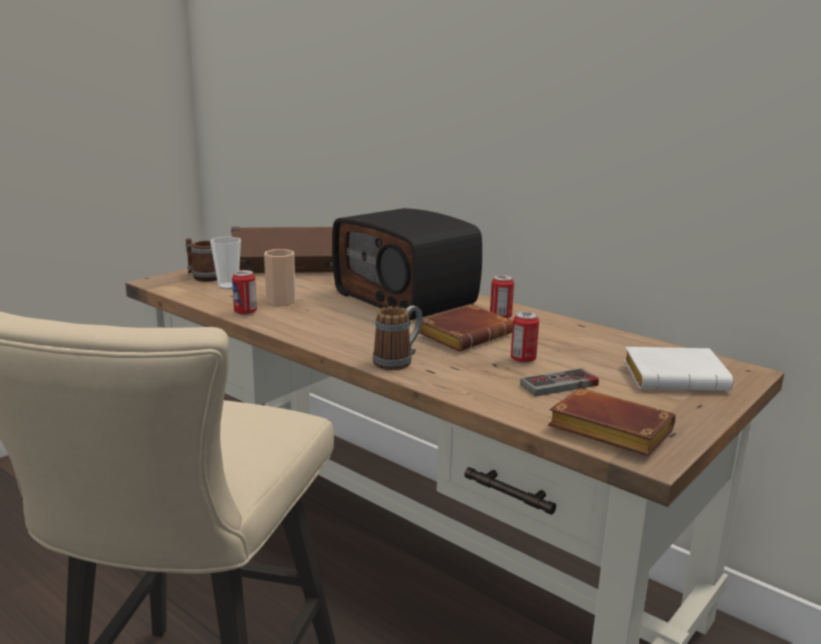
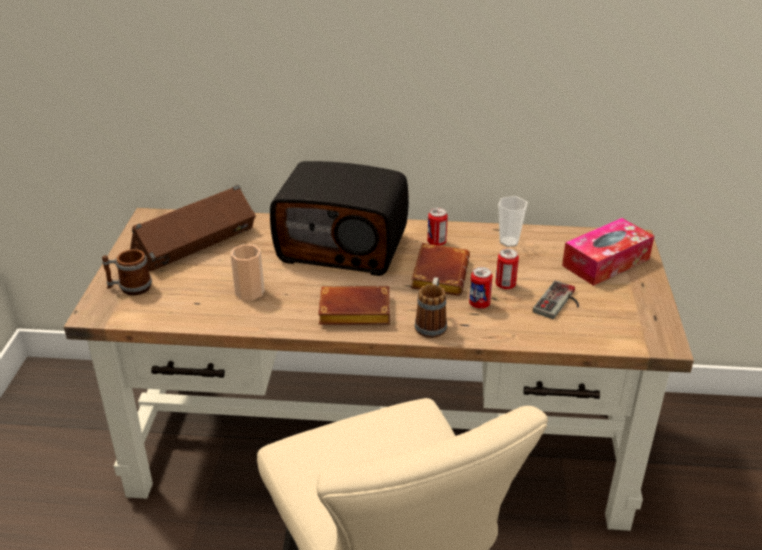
camera: 35 degrees left, 15 degrees up
(228, 286) = (174, 291): cup -> cup (509, 242)
(245, 312) = (242, 320): can -> can (479, 304)
(606, 431) = (622, 332): brown book -> brown book (352, 313)
(676, 377) = (606, 262): white book -> tissue box

